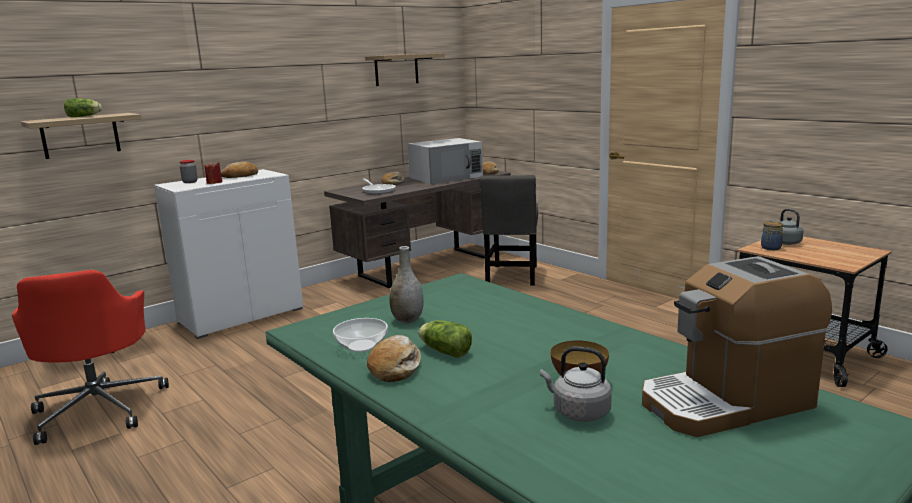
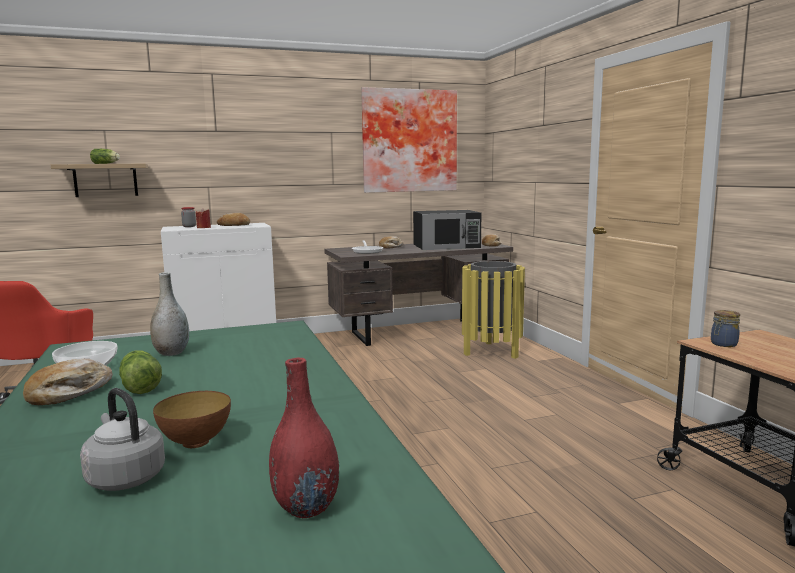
camera: 20 degrees right, 5 degrees down
(396, 70) = (408, 141): shelf -> picture
(446, 177) = (447, 246): white microwave -> black microwave
(512, 276) = (491, 351): grey chair -> yellow trash can
(726, 402) = (306, 507): coffee machine -> red vase
(785, 242) = (752, 340): grey kettle -> none

